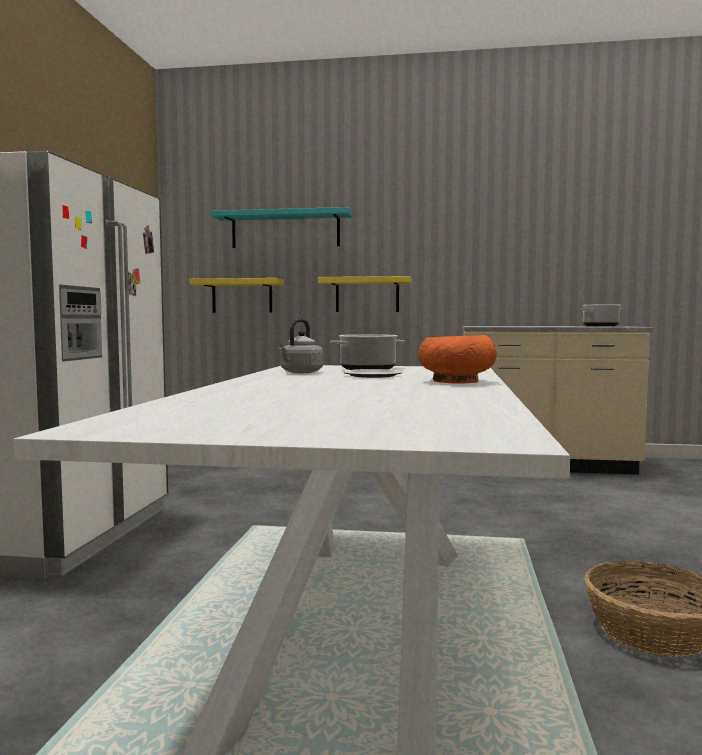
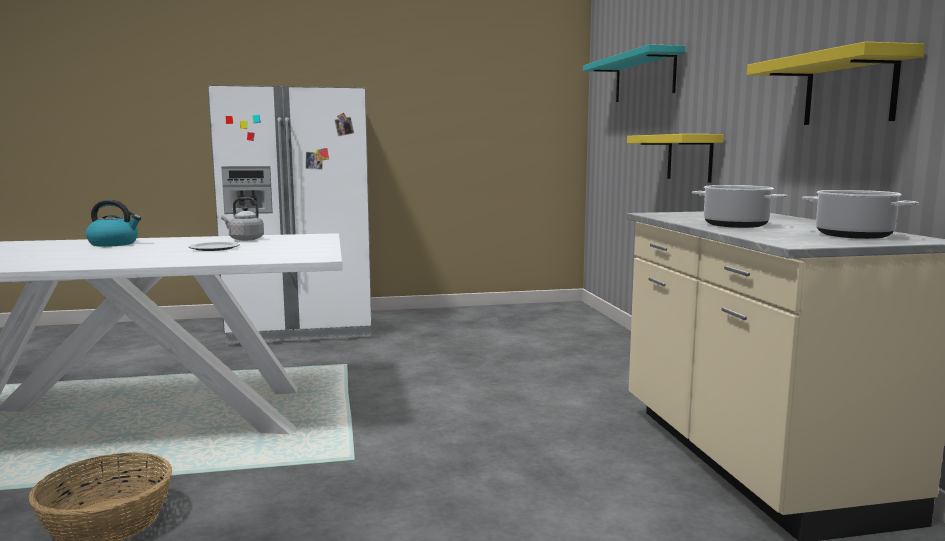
camera: 70 degrees right, 5 degrees up
(242, 296) = (619, 156): yellow shelf -> yellow shelf (849, 89)
(271, 388) = (114, 244): none -> kettle
(368, 369) = (285, 245): cooking pot -> cooking pot (736, 225)
(455, 381) = (154, 260): orange bowl -> none

